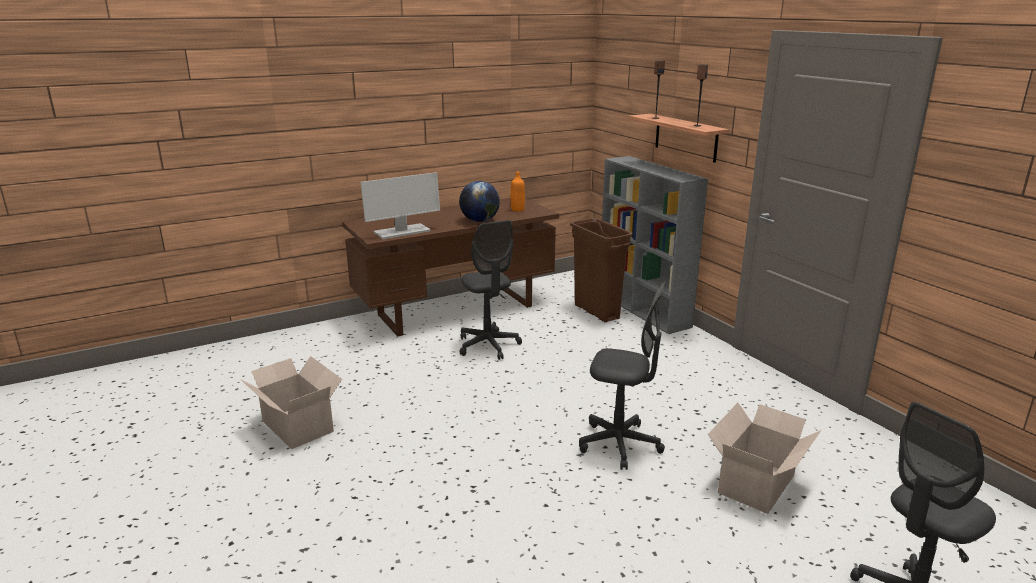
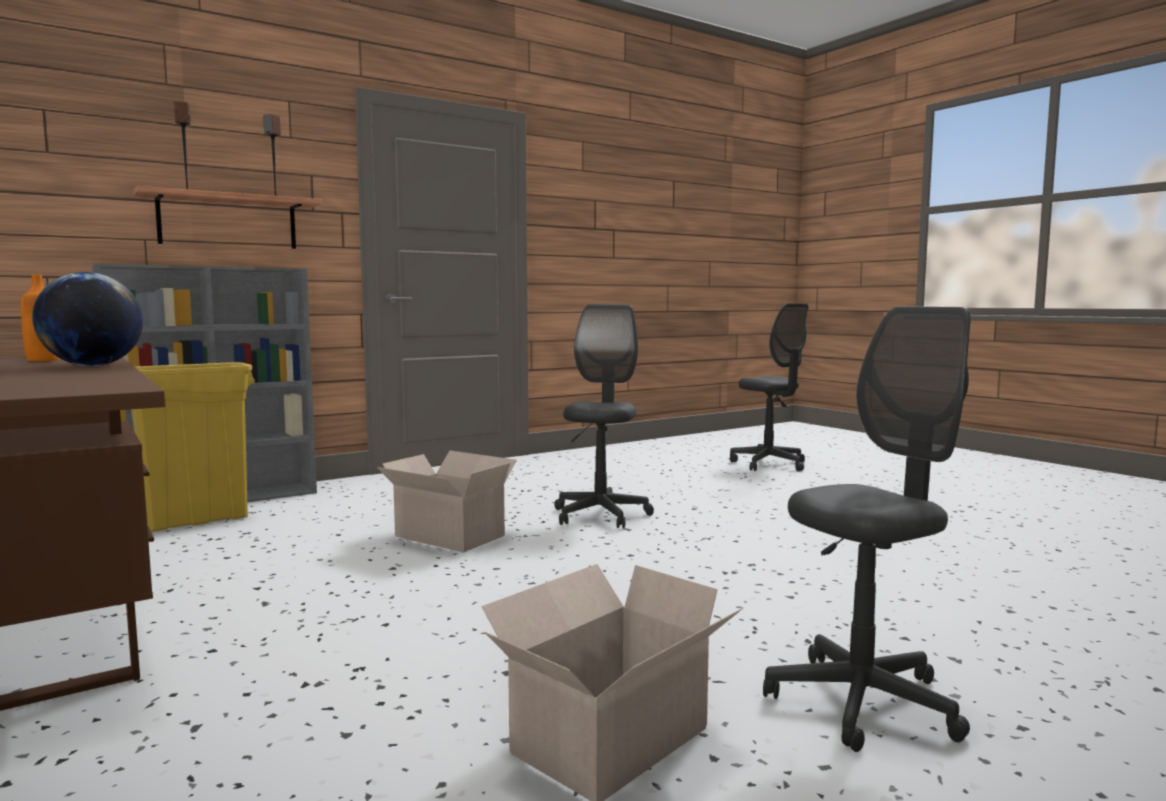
camera: 95 degrees left, 15 degrees down
(401, 232) = (93, 382): monitor -> none
(488, 345) = (277, 584): grey office chair -> grey office chair (862, 703)
(597, 312) = (198, 521): brown trash can -> yellow trash can
(758, 483) = (649, 481): cardboard box -> cardboard box (448, 535)

